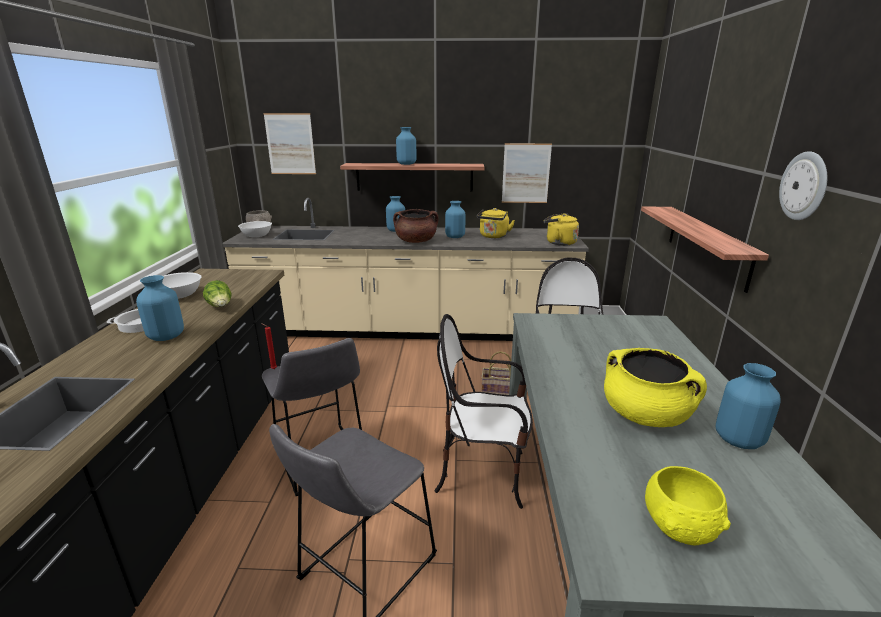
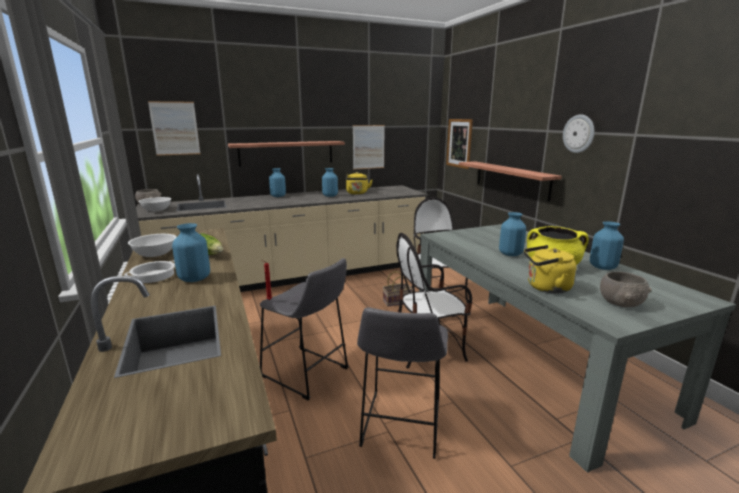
camera: 25 degrees left, 5 degrees down
(406, 164) = (282, 142): blue vase -> blue vase (510, 254)
(416, 241) = (305, 201): brown cooking pot -> none
(558, 243) = (405, 193): yellow kettle -> yellow kettle (545, 287)
(659, 175) = (459, 143): none -> picture
(680, 526) = (620, 303): yellow bowl -> grey bowl

